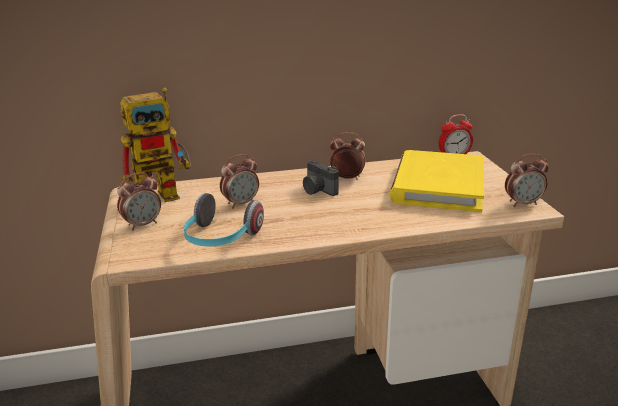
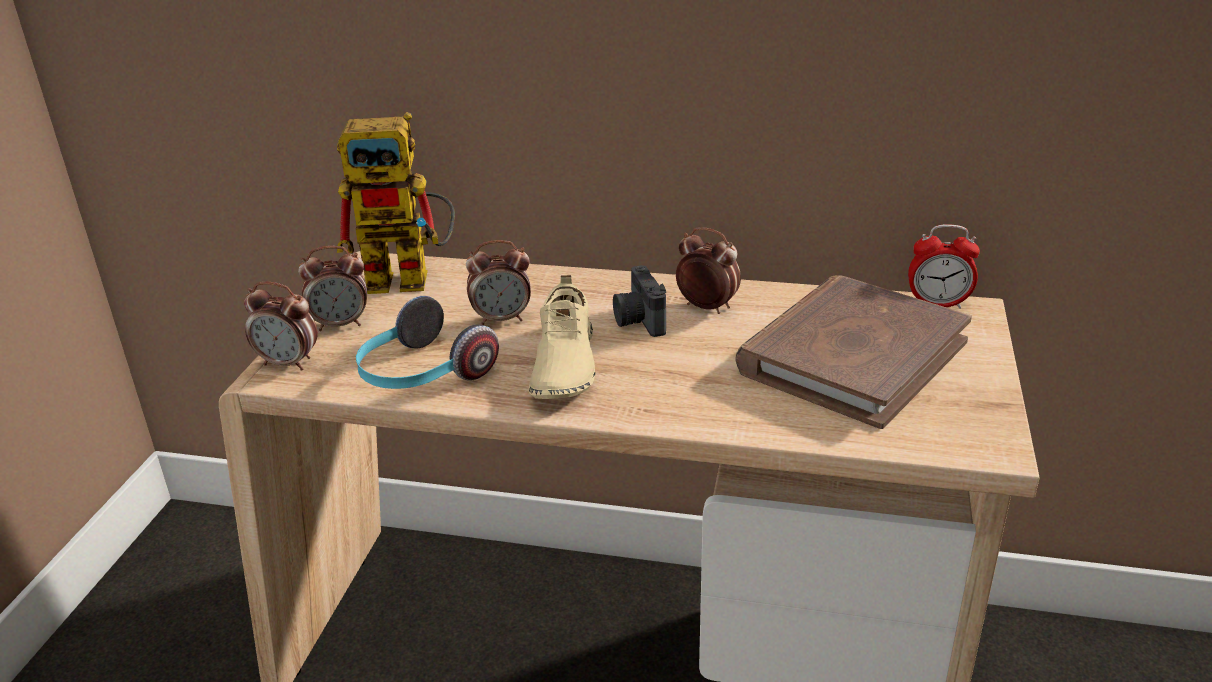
camera: 25 degrees right, 5 degrees up
(297, 218) = (562, 365): none -> beige shoe
(438, 185) = (852, 356): yellow book -> brown book
(523, 203) = (979, 431): alarm clock -> alarm clock (289, 363)

